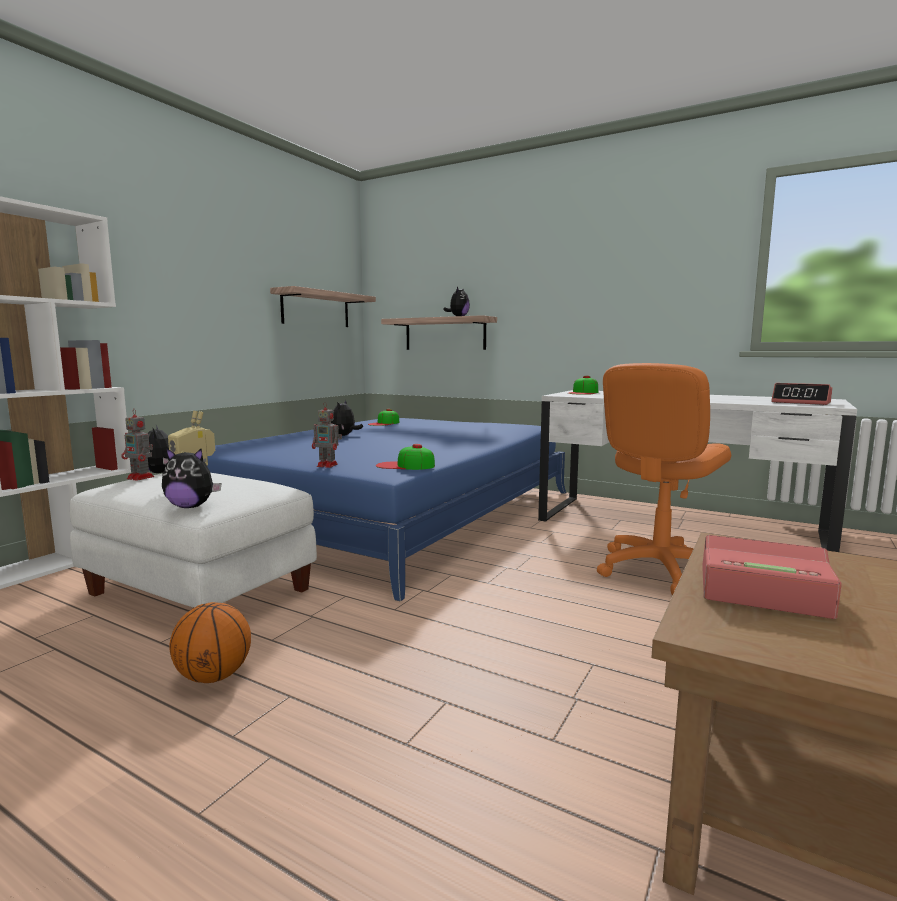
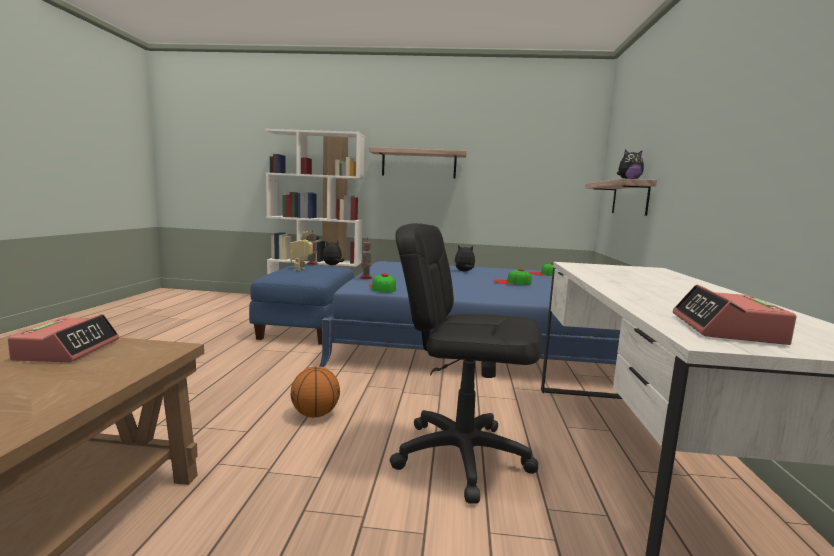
camera: 65 degrees right, 0 degrees up
(191, 506) = (269, 275): plush toy -> none
(202, 591) = (308, 327): white ottoman -> blue ottoman
(214, 676) = (222, 347): basketball -> basketball (315, 414)
(316, 309) = (538, 176): shelf -> shelf (419, 164)
(583, 393) = (623, 268): cap -> cap (512, 282)
(658, 569) = (461, 456): orange office chair -> black office chair

